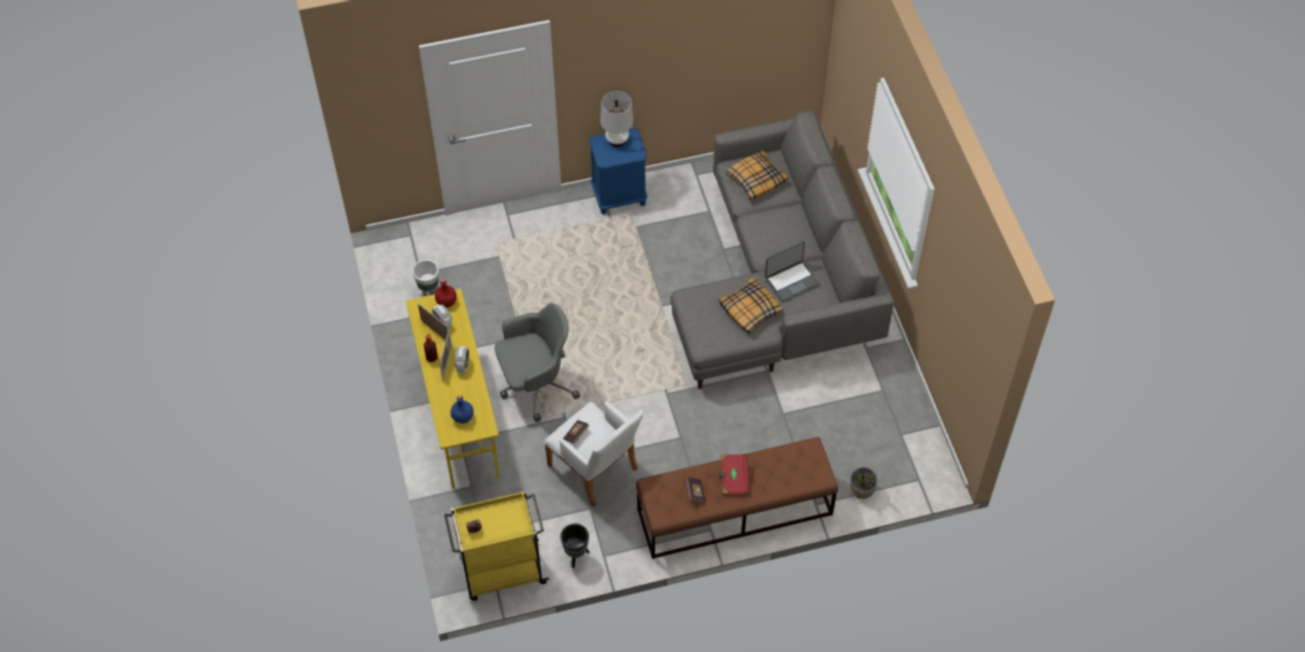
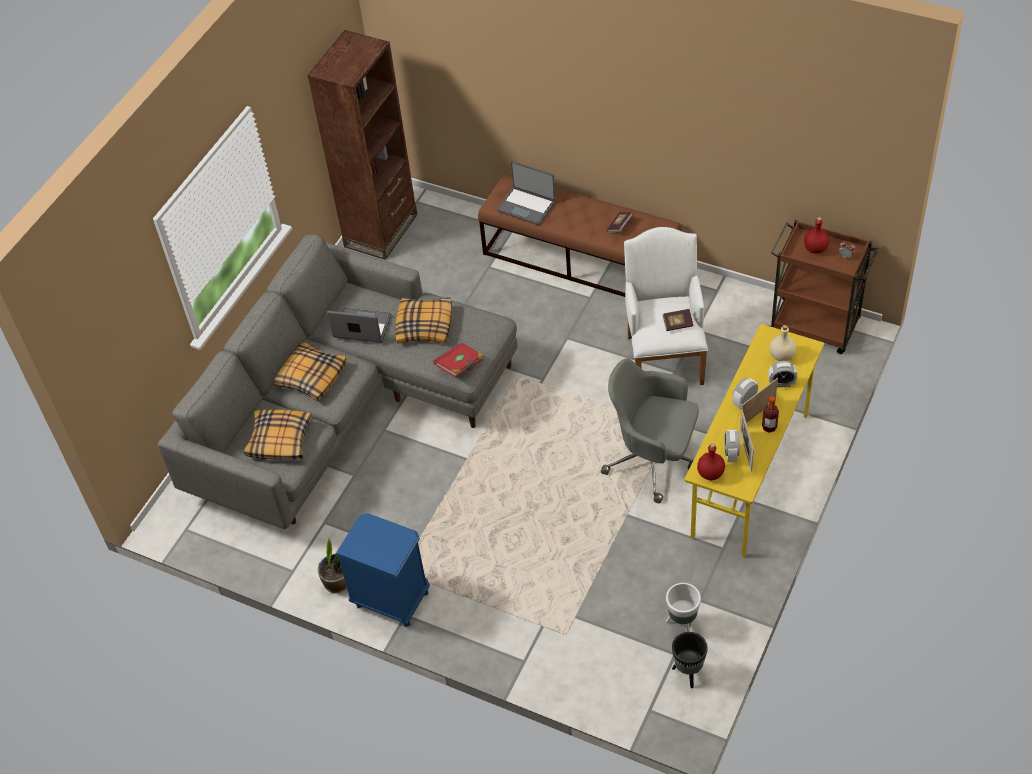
camera: 135 degrees left, 5 degrees down
(447, 395) = (781, 383): none -> alarm clock
(463, 417) = (782, 355): blue bottle -> beige bottle
(501, 572) = (815, 326): yellow cart -> brown cart
(503, 522) = (815, 249): none -> red bottle
(575, 556) = (740, 303): black planter -> black planter (688, 673)
(617, 140) = (371, 551): white table lamp -> none
(733, 479) = (579, 218): red book -> red book (460, 366)
(785, 229) = (311, 376): none -> pillow
(785, 463) = (527, 206): none -> laptop
(862, 491) = (467, 218): potted plant -> potted plant (337, 582)
(915, 434) = (381, 230): none -> brown bookcase

